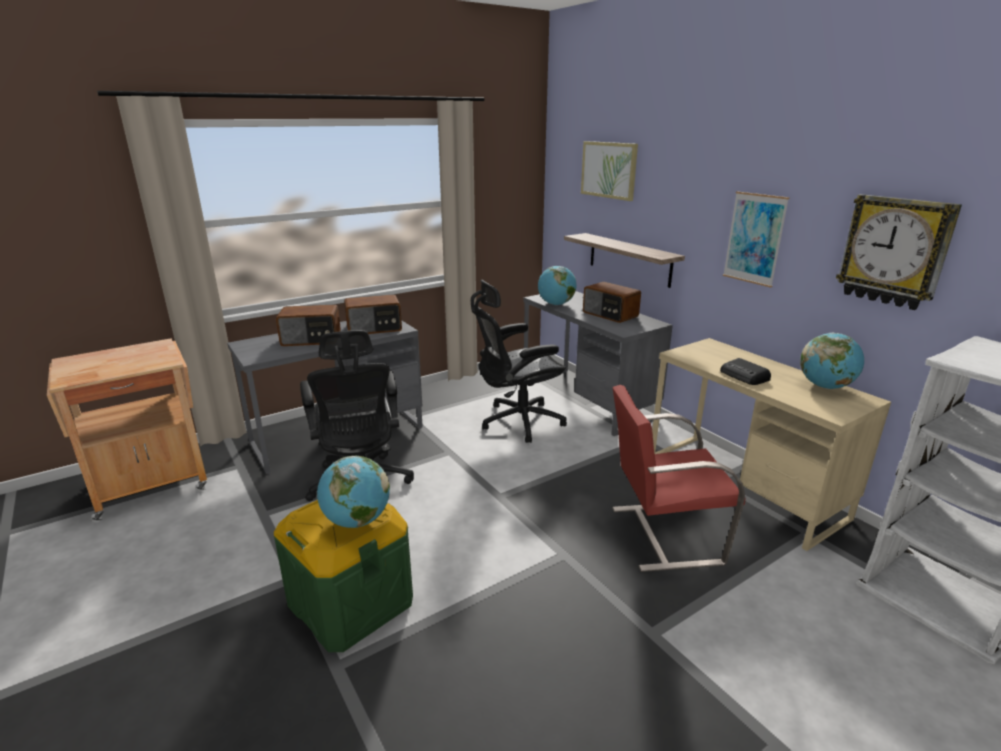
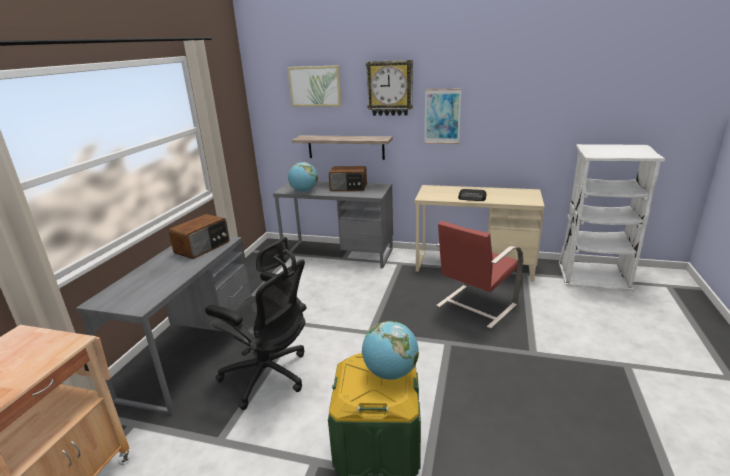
camera: 40 degrees left, 0 degrees up
(311, 339) = (163, 274): radio -> none
(517, 422) = (316, 285): office chair -> none
(825, 386) = (509, 191): globe -> none
(894, 251) = (527, 110): wall clock -> wall clock (390, 88)

